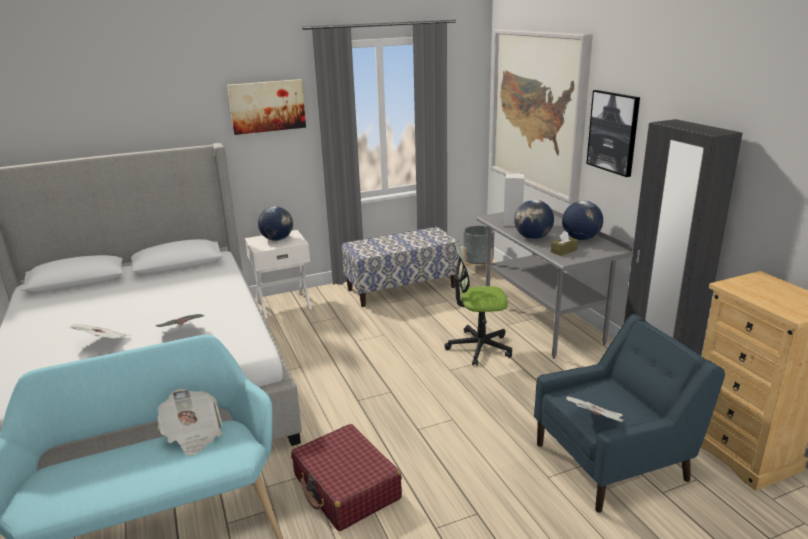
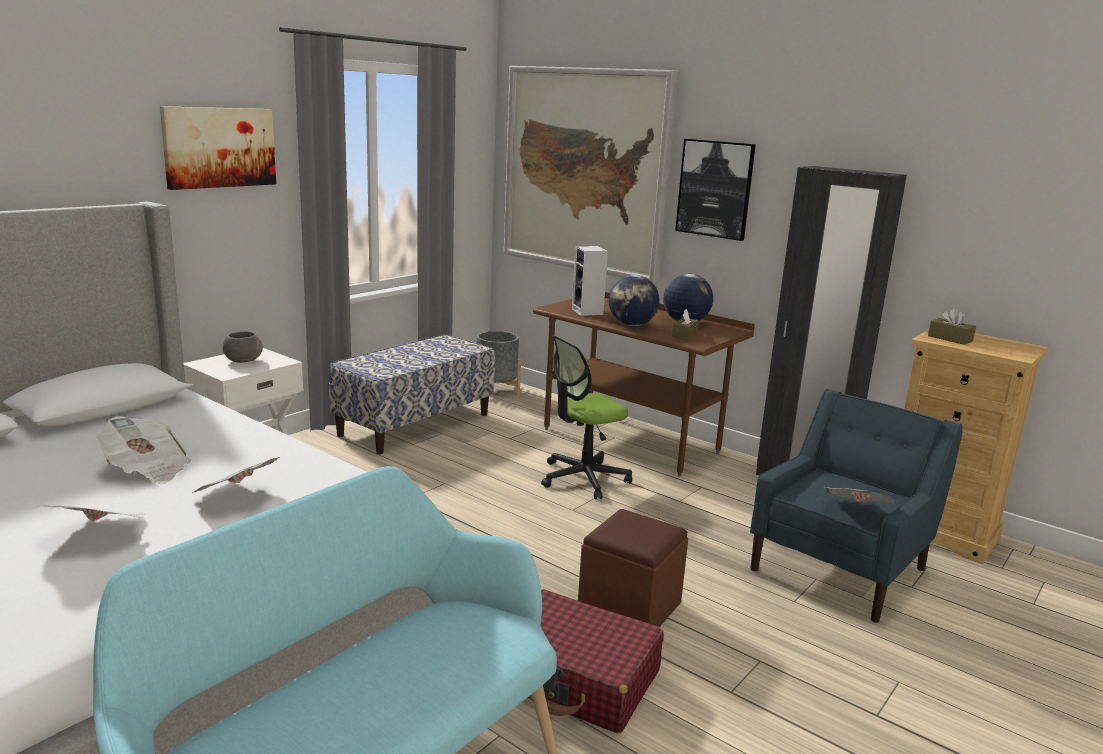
camera: 30 degrees left, 5 degrees down
(193, 435) = (413, 630): newspaper -> newspaper (147, 470)
(277, 239) = (243, 360): globe -> grey bowl
(423, 450) = (629, 607): none -> brown ottoman
(542, 323) = (630, 440): grey desk -> brown desk
(750, 287) = (950, 339): none -> brown tissue box

